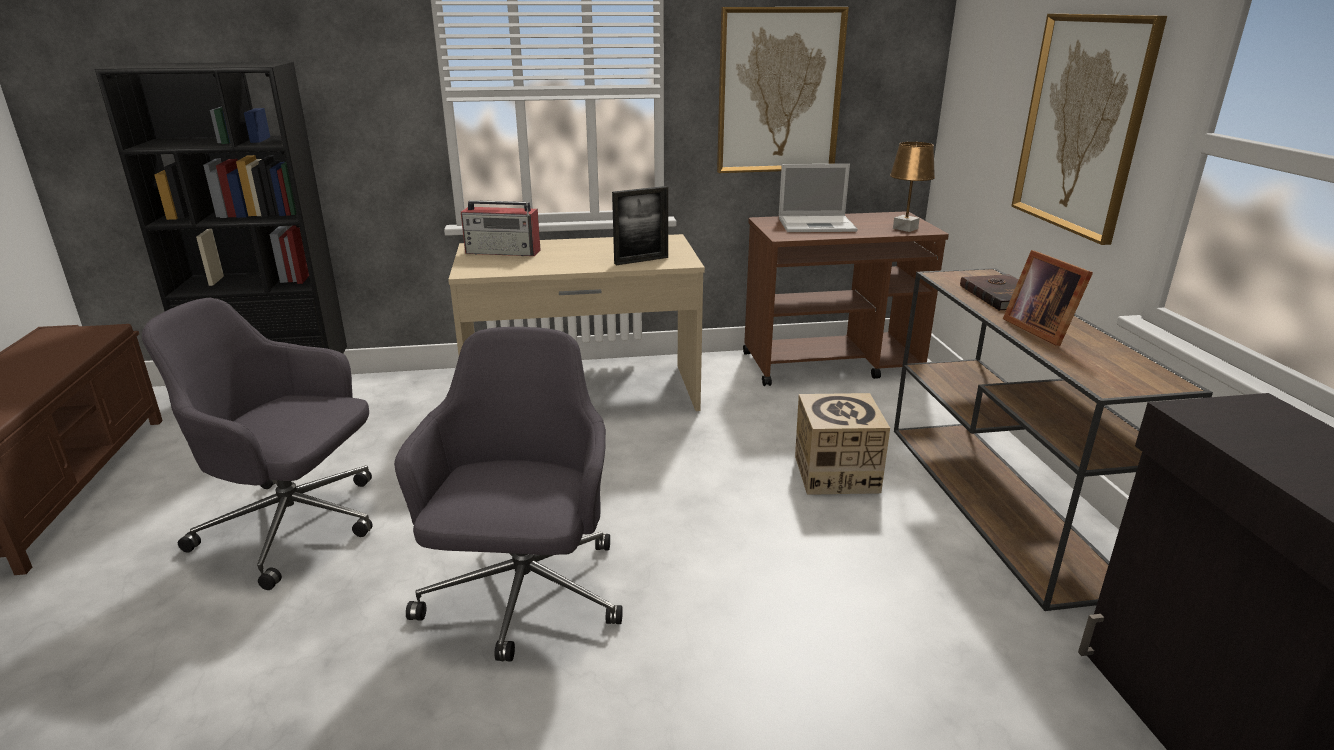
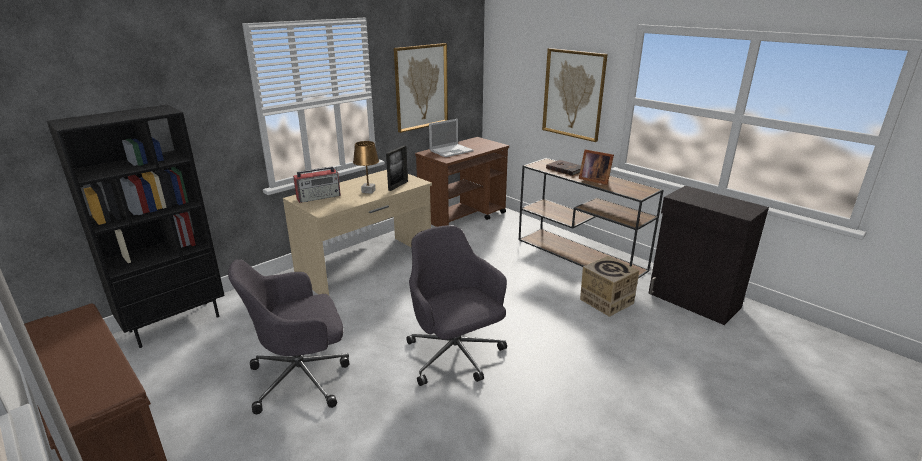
camera: 35 degrees left, 0 degrees up
(835, 473) = (516, 263): cardboard box -> cardboard box (606, 301)
(905, 228) = (490, 145): brown table lamp -> brown table lamp (368, 191)

